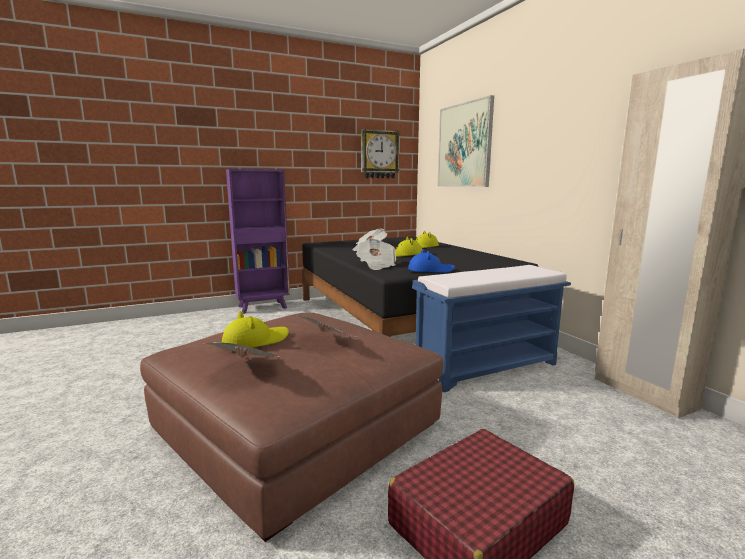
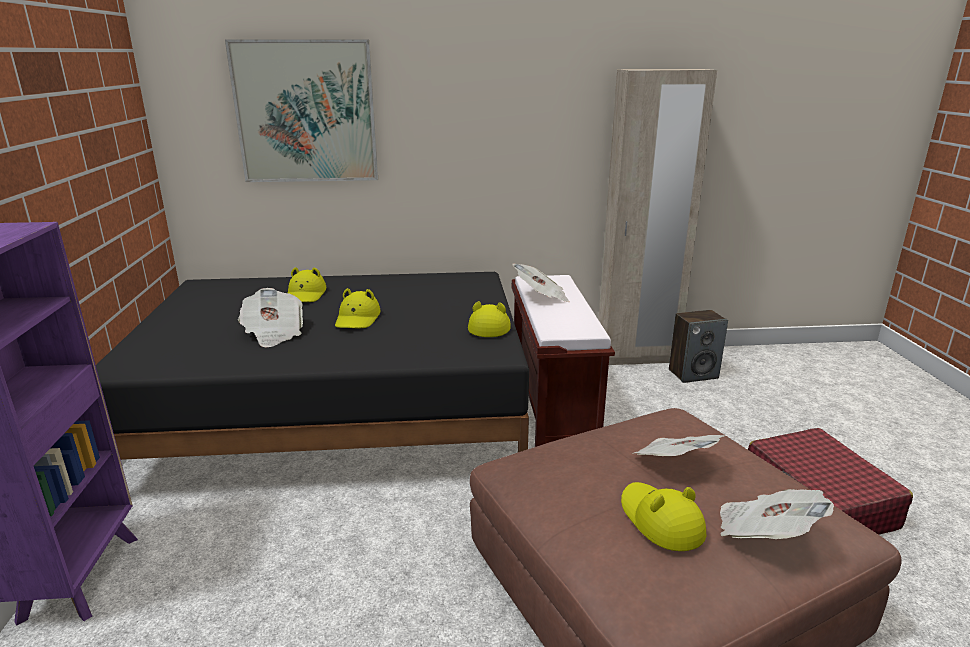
camera: 70 degrees left, 10 degrees up
(376, 265) = (426, 352): newspaper -> newspaper (541, 297)
(379, 154) = (110, 131): wall clock -> none
(430, 270) = (489, 326): blue hat -> yellow hat
(487, 366) = (551, 407): blue bench -> brown bench
(666, 429) = (693, 374): none -> speaker

